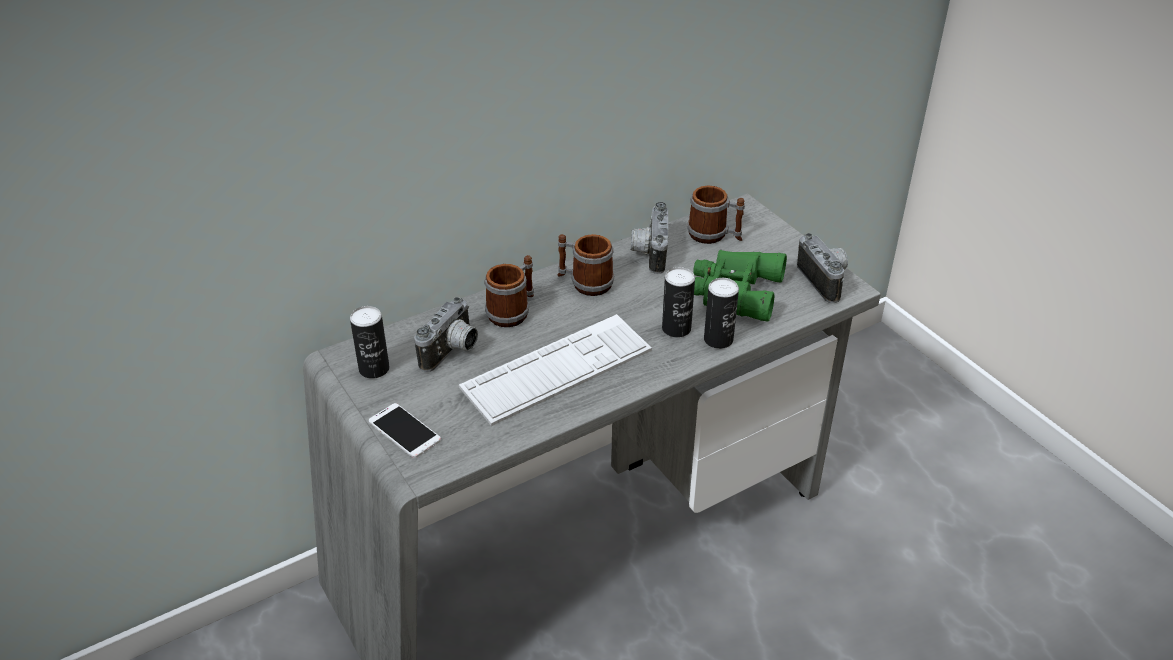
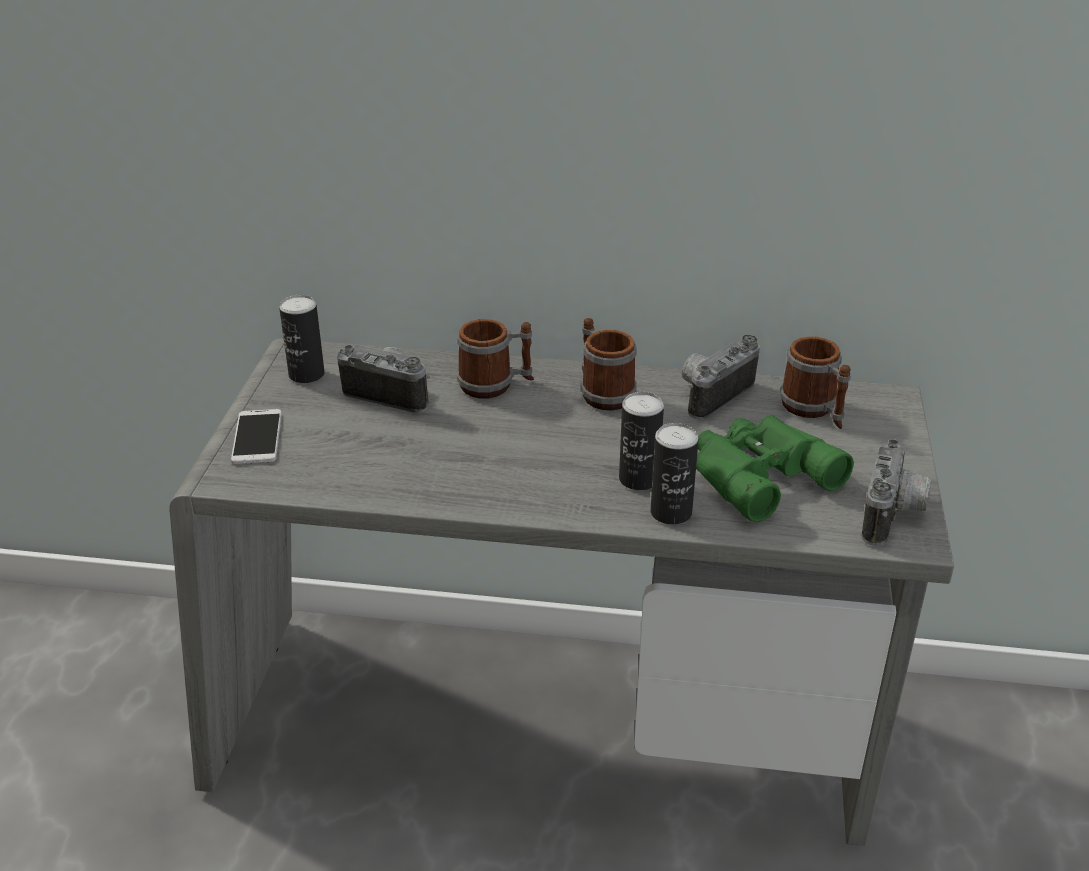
camera: 40 degrees right, 5 degrees down
(453, 352) = (390, 393): camera -> camera turned 135 degrees counterclockwise
(557, 370) = (462, 456): keyboard -> none

